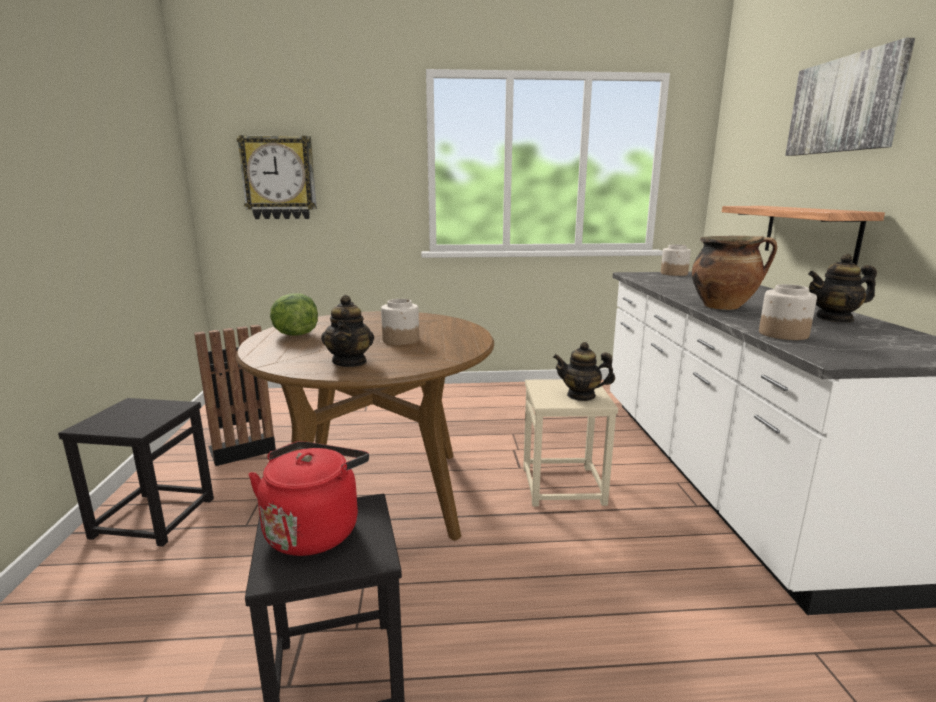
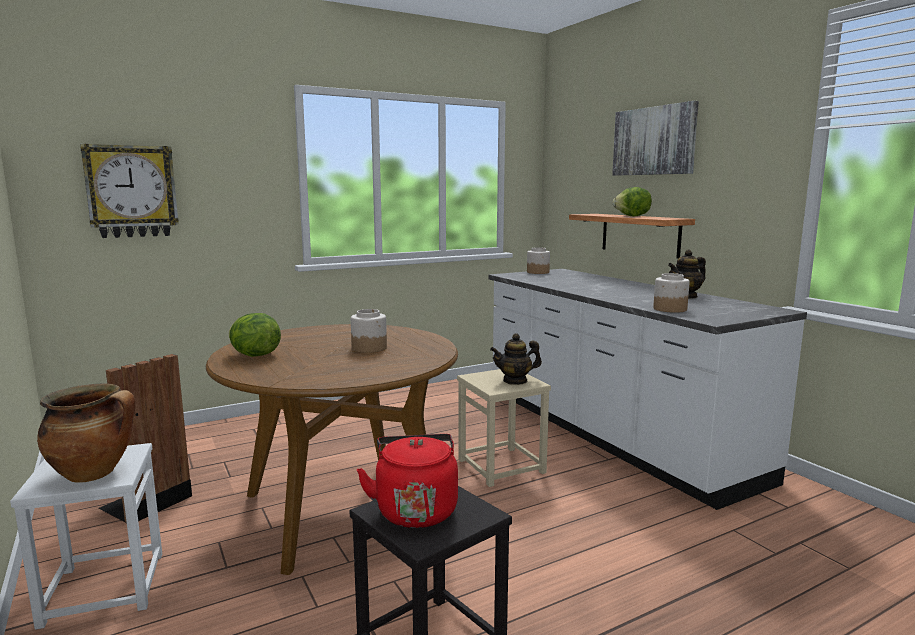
camera: 25 degrees left, 5 degrees down
(153, 517) = (103, 588): black stool -> white stool
(350, 362) = (354, 370): teapot -> none
(724, 307) = (609, 294): cooking pot -> cooking pot (94, 473)
(797, 208) = (632, 216): none -> lettuce

